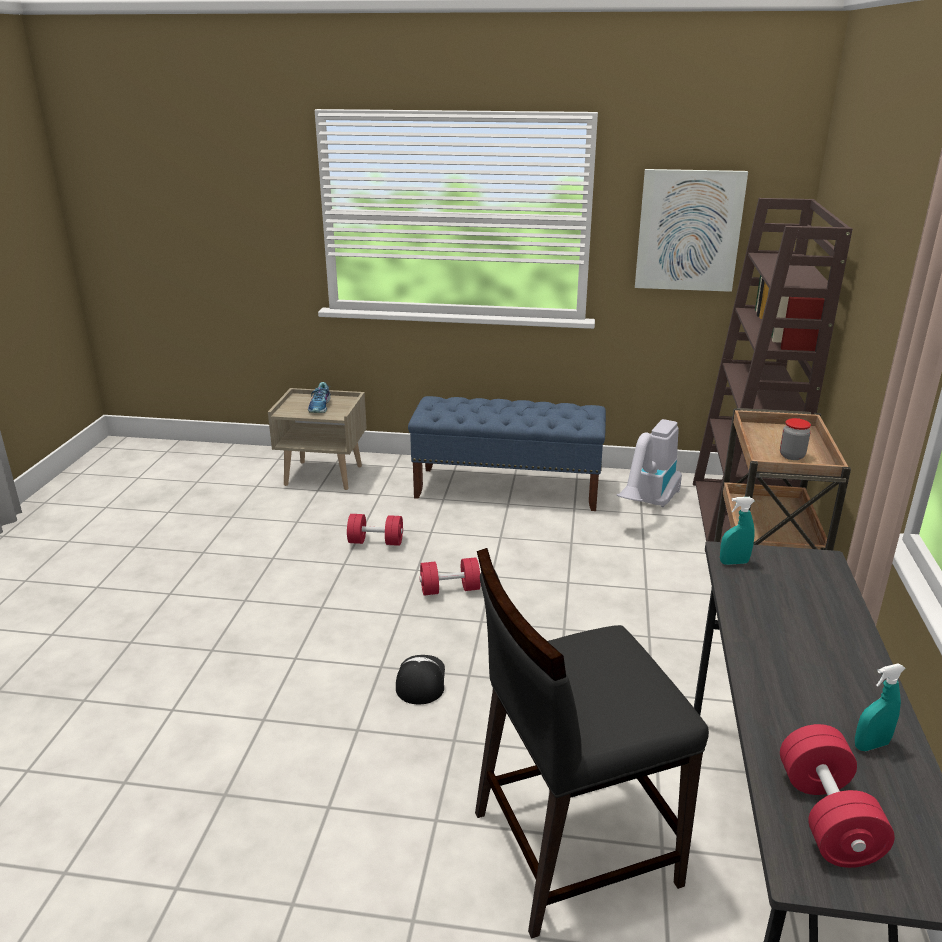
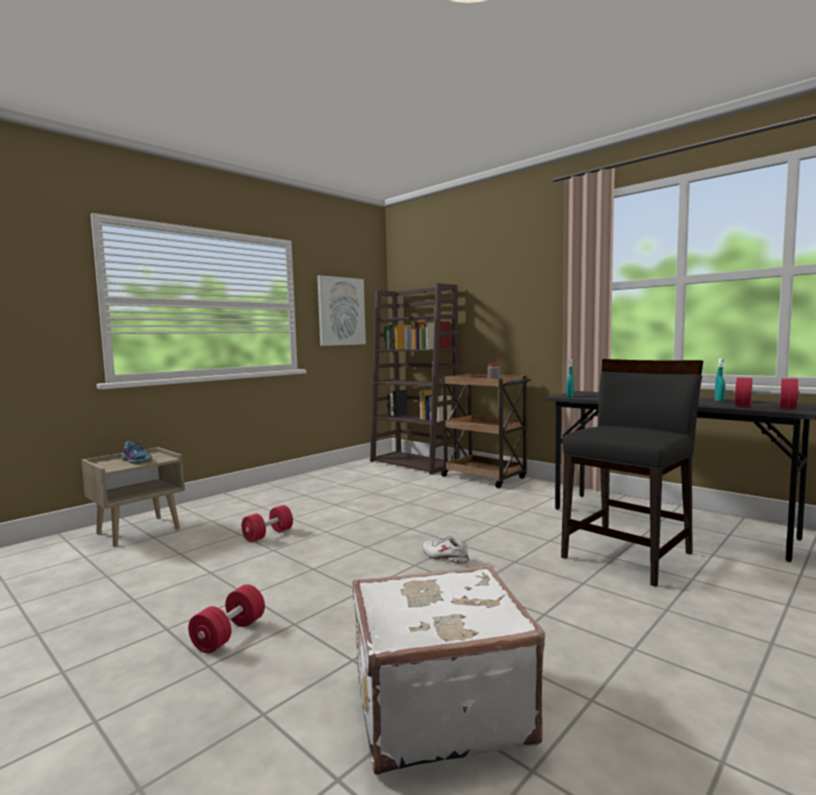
camera: 55 degrees left, 20 degrees down
(126, 787) = (438, 706): none -> white suitcase
(420, 680) = (445, 557): cap -> white shoe
(450, 589) = (365, 528): red dumbbell -> red dumbbell (229, 634)
(508, 489) = (289, 491): blue bench -> none
(571, 847) = (628, 555): black chair -> black chair turned 150 degrees counterclockwise
(648, 504) = (370, 472): vacuum cleaner -> none

